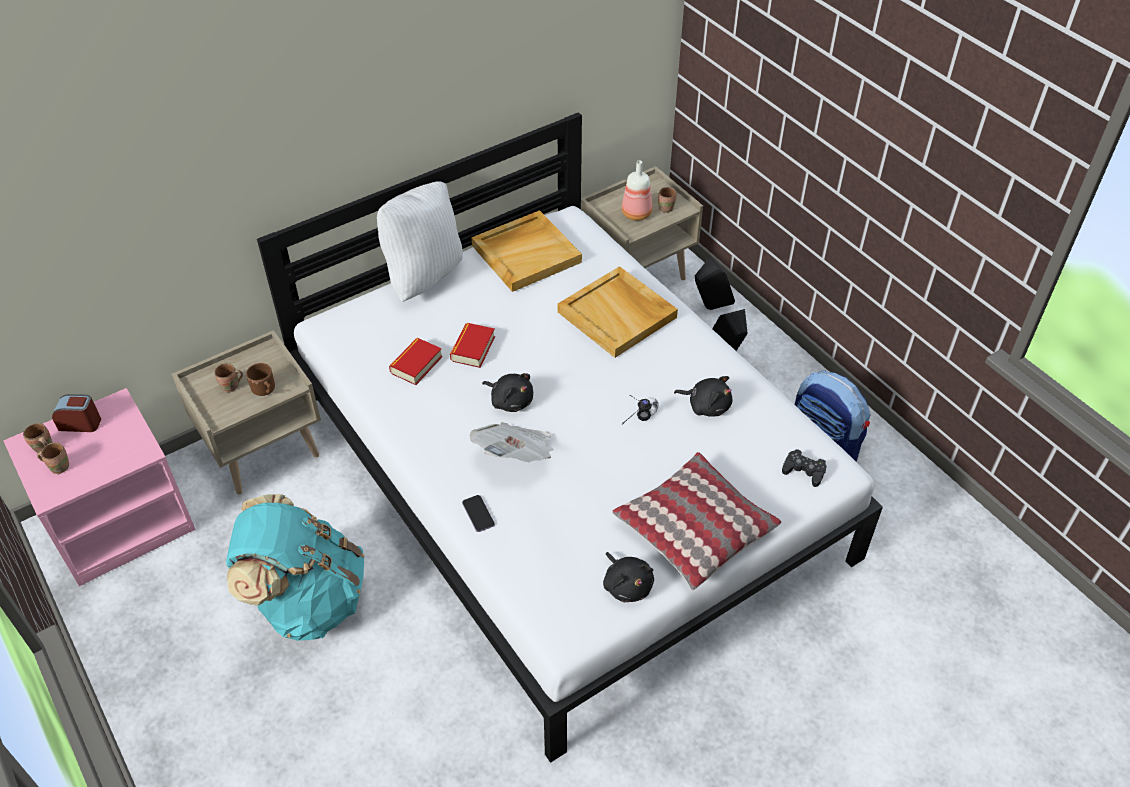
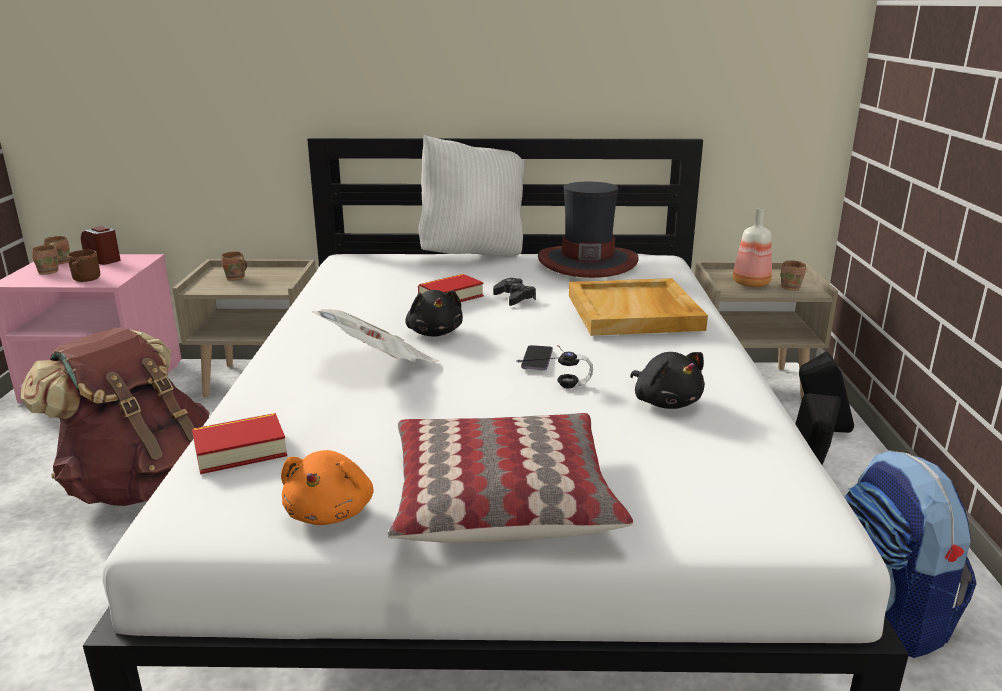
camera: 35 degrees right, 25 degrees down
(265, 391) = (255, 286): brown mug -> brown mug (85, 280)
(308, 599) = (140, 484): turquoise backpack -> brown backpack
(416, 365) = (383, 291): book -> book (240, 451)
(478, 514) = (271, 389): phone -> phone (537, 359)
(526, 253) = (587, 262): beige tray -> hat
(627, 585) = (331, 512): black plush toy -> orange plush toy
(804, 471) = (752, 505): black game controller -> black game controller (514, 297)

